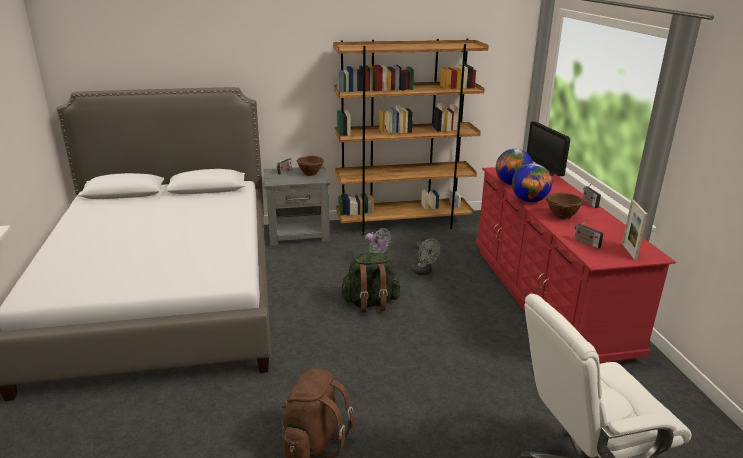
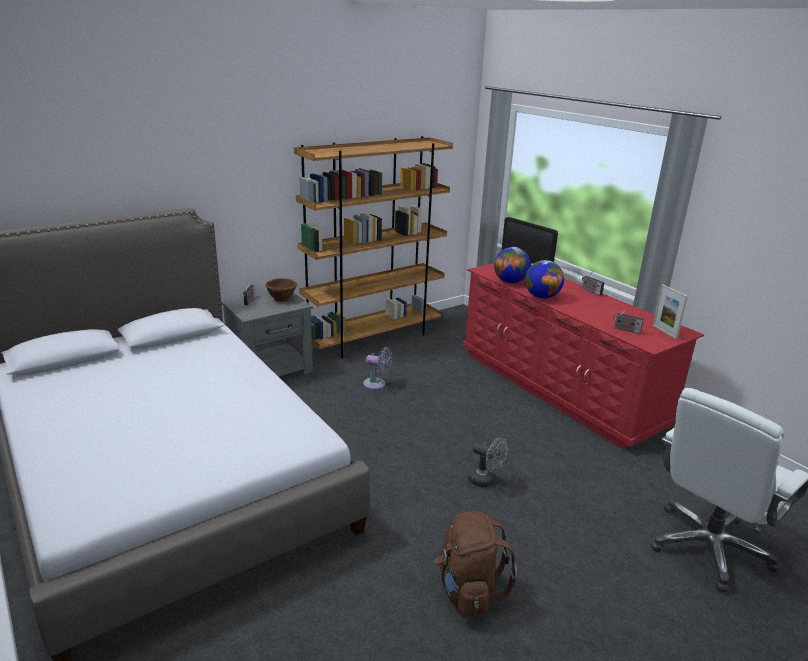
camera: 25 degrees left, 0 degrees up
(370, 303) = (408, 430): green backpack -> none
(424, 272) = (433, 385): grey fan -> grey fan (486, 480)
(561, 216) = (582, 308): brown bowl -> none

